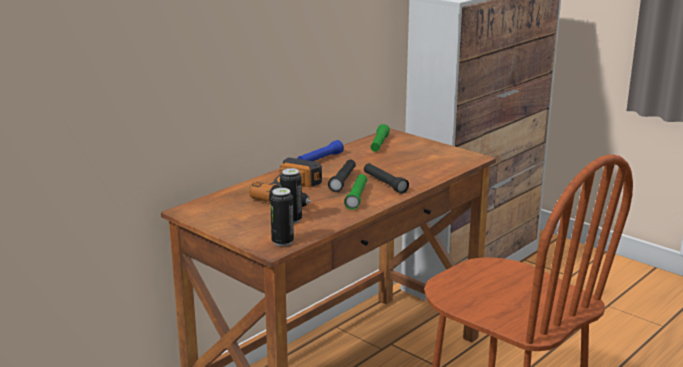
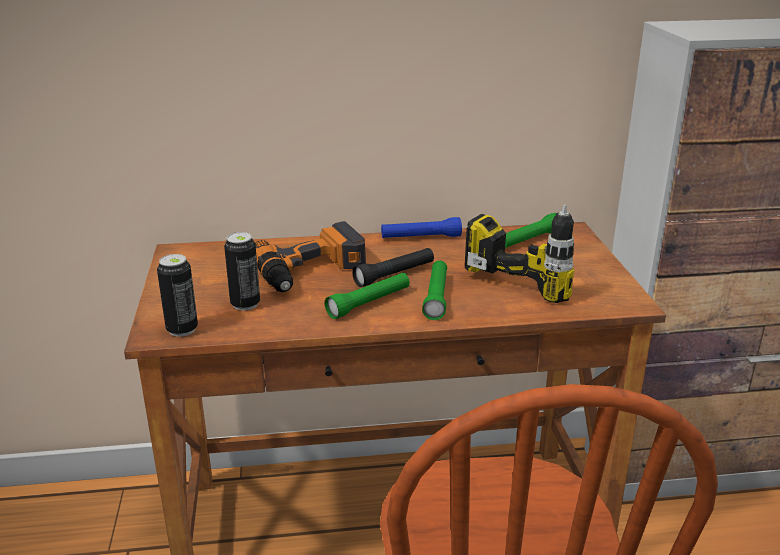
camera: 40 degrees right, 5 degrees up
(384, 183) = (436, 297): black flashlight -> green flashlight
(411, 158) = (536, 273): none -> power drill

